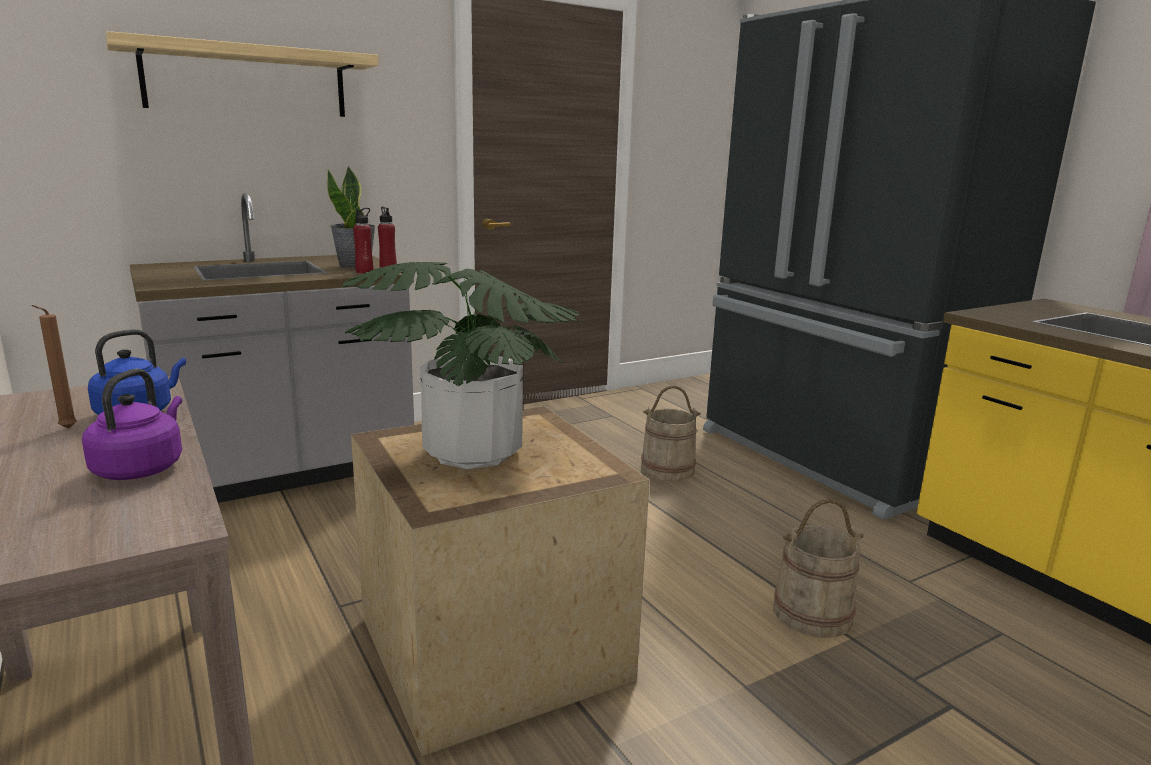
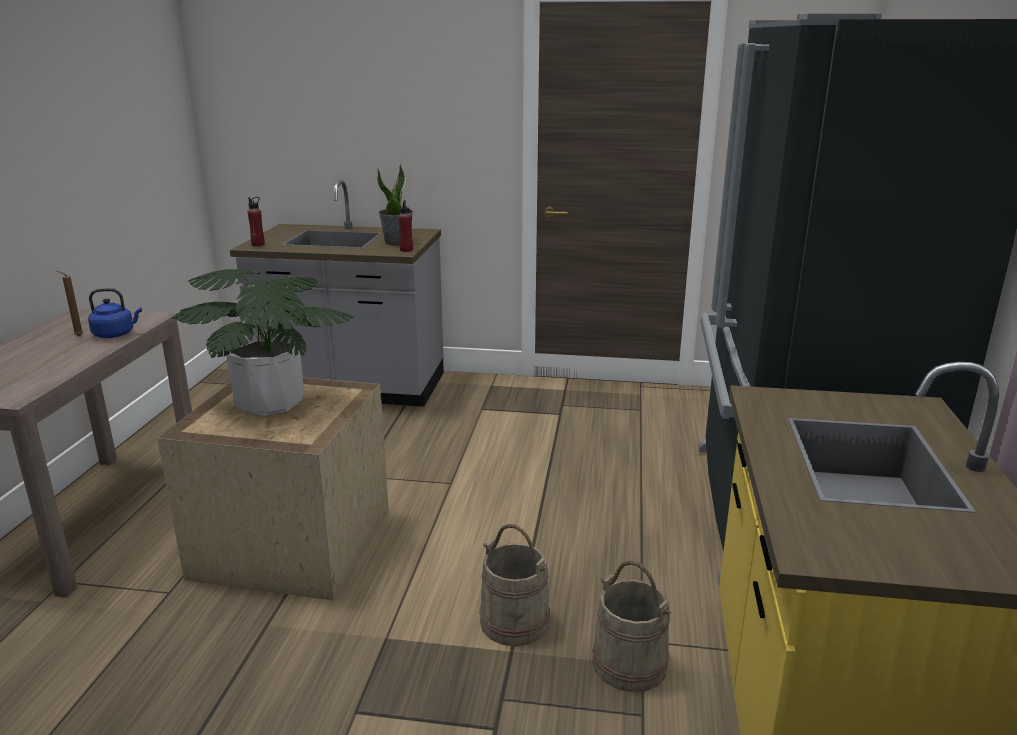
camera: 40 degrees right, 5 degrees up
(141, 468) = (58, 366): purple kettle -> none
(246, 81) = (355, 94): shelf -> none
(364, 272) = (386, 250): red bottle -> red bottle (258, 244)
(667, 469) = (604, 471): beige bucket -> beige bucket (629, 664)

